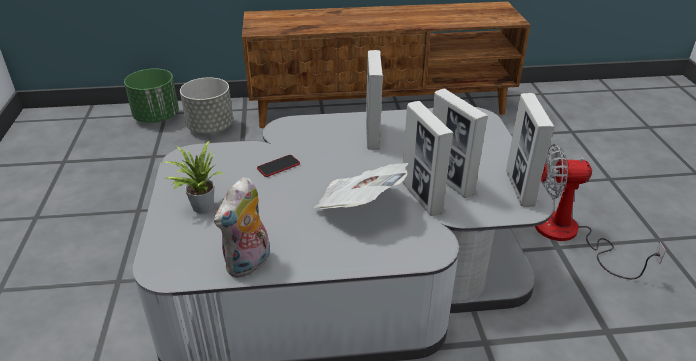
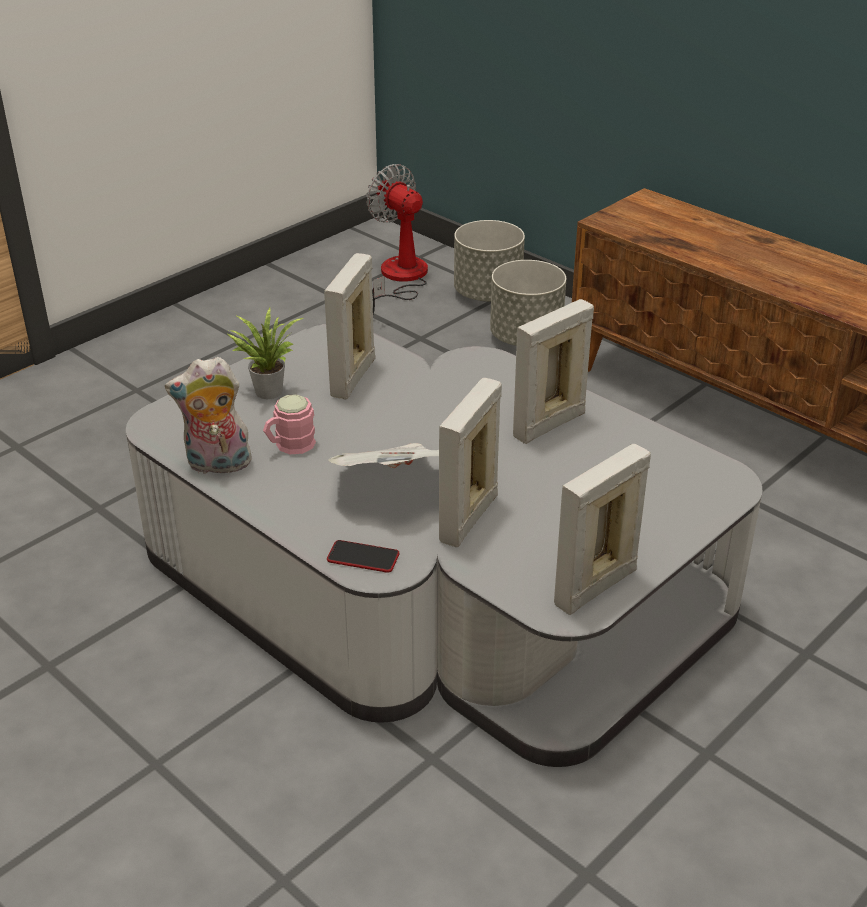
camera: 50 degrees right, 0 degrees up
(157, 117) = (488, 294): green planter -> grey planter
(270, 225) = (289, 446): none -> pink mug
(278, 166) = (394, 396): phone -> phone (363, 557)
(450, 181) = (531, 526): picture frame -> picture frame (353, 378)
(569, 236) = (752, 756): fan -> fan (399, 279)

